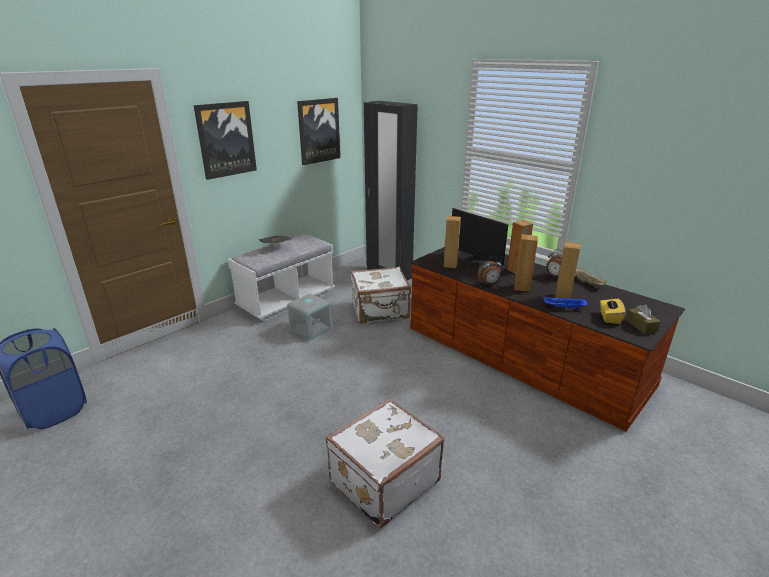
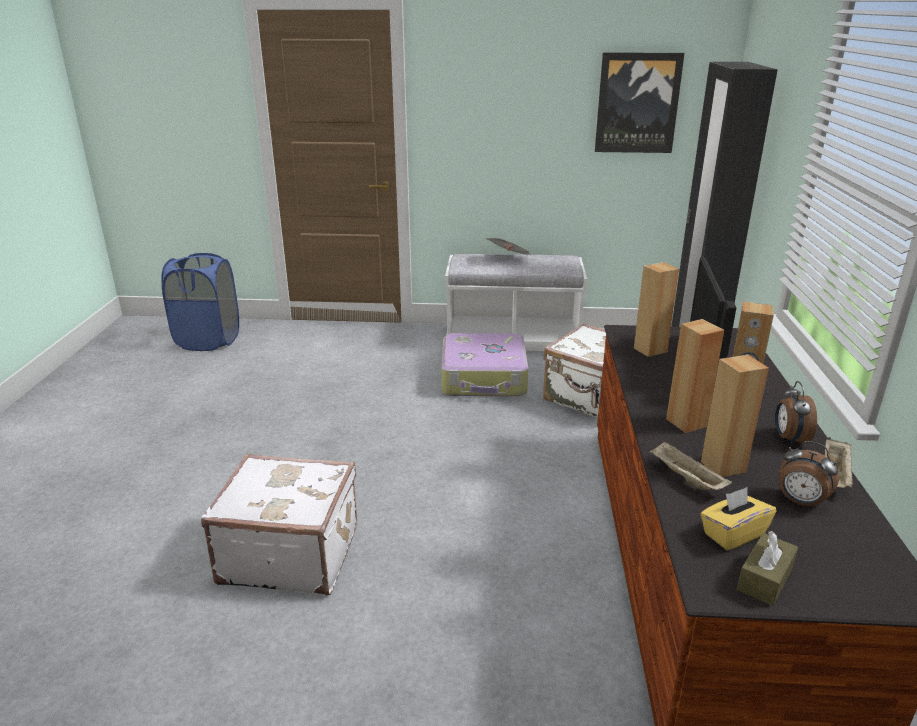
camera: 50 degrees right, 0 degrees up
(226, 139) = (476, 95): picture -> none
(310, 329) = (484, 378): grey storage box -> suitcase
(489, 284) = (646, 395): alarm clock -> alarm clock (800, 502)
(563, 308) = (685, 478): blue tray -> beige tray

